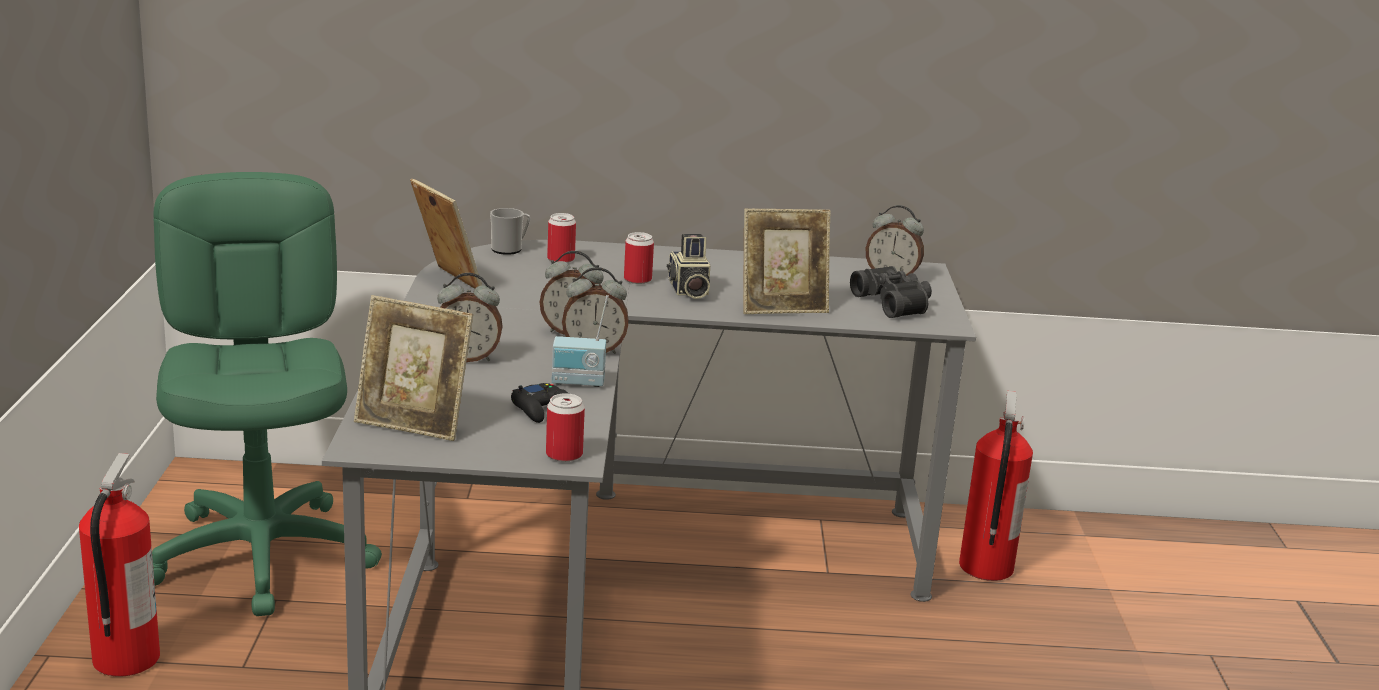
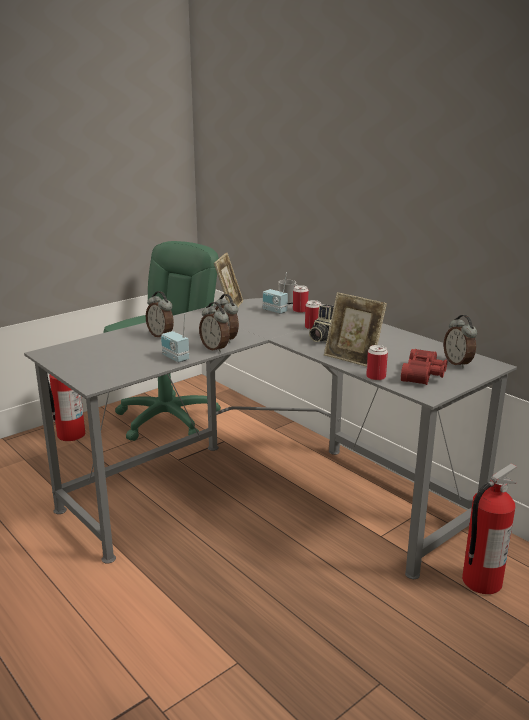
camera: 50 degrees right, 0 degrees up
(413, 424) = (80, 351): picture frame -> none
(527, 270) = (274, 311): none -> radio
(542, 409) = (134, 363): black game controller -> none
(564, 455) = (95, 381): can -> can (376, 377)
(894, 303) = (424, 375): black binoculars -> red binoculars

